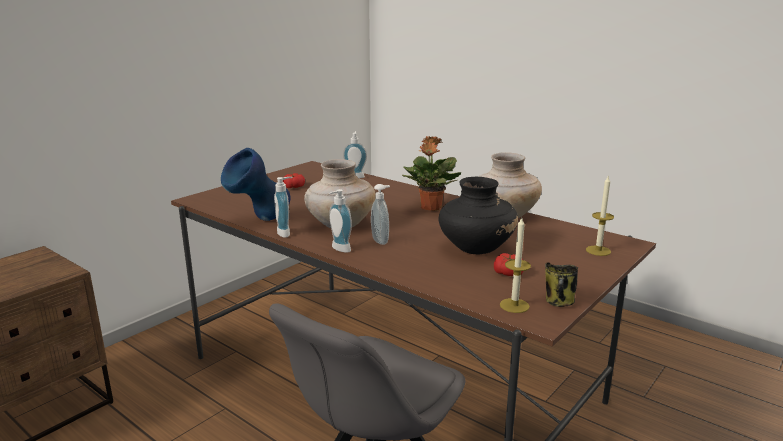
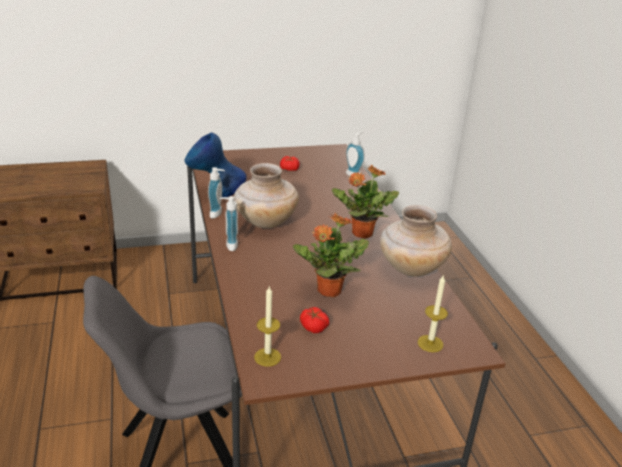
camera: 35 degrees right, 10 degrees up
(381, 241) = (270, 251): soap dispenser -> none
(475, 248) = (328, 291): black vase -> potted plant
(559, 302) = (305, 373): mug -> none

